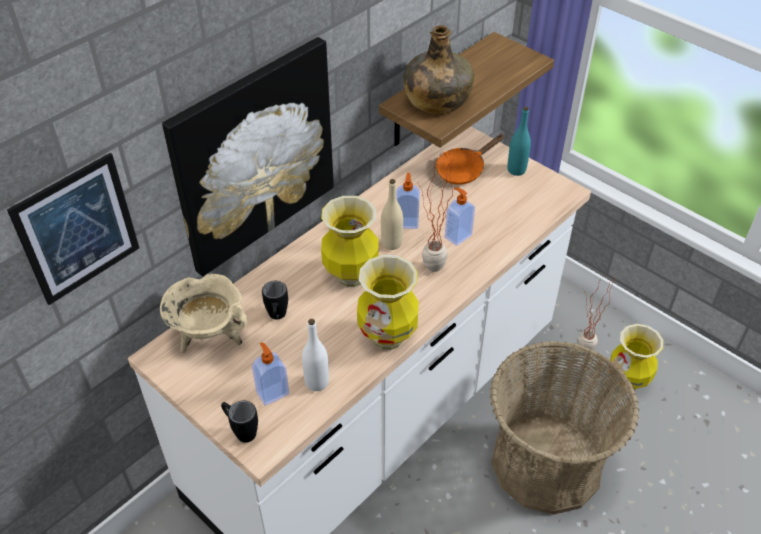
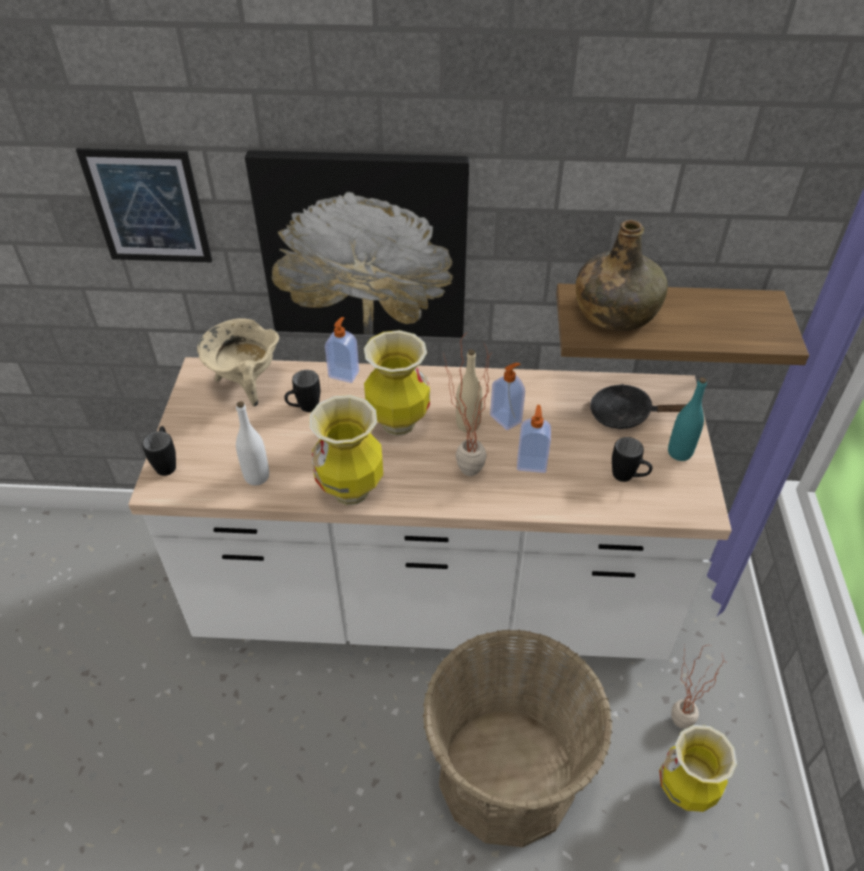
camera: 50 degrees right, 0 degrees up
(272, 392) = (221, 456): soap dispenser -> soap dispenser (344, 374)
(463, 170) = (627, 415): orange frying pan -> black frying pan
(513, 203) = (628, 478): none -> black mug

